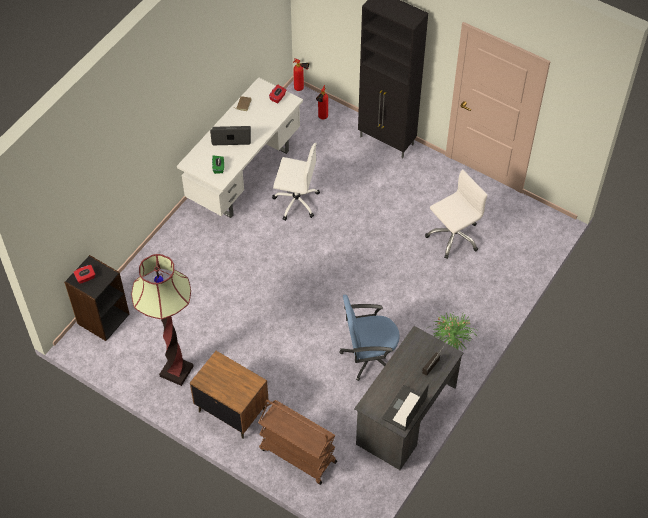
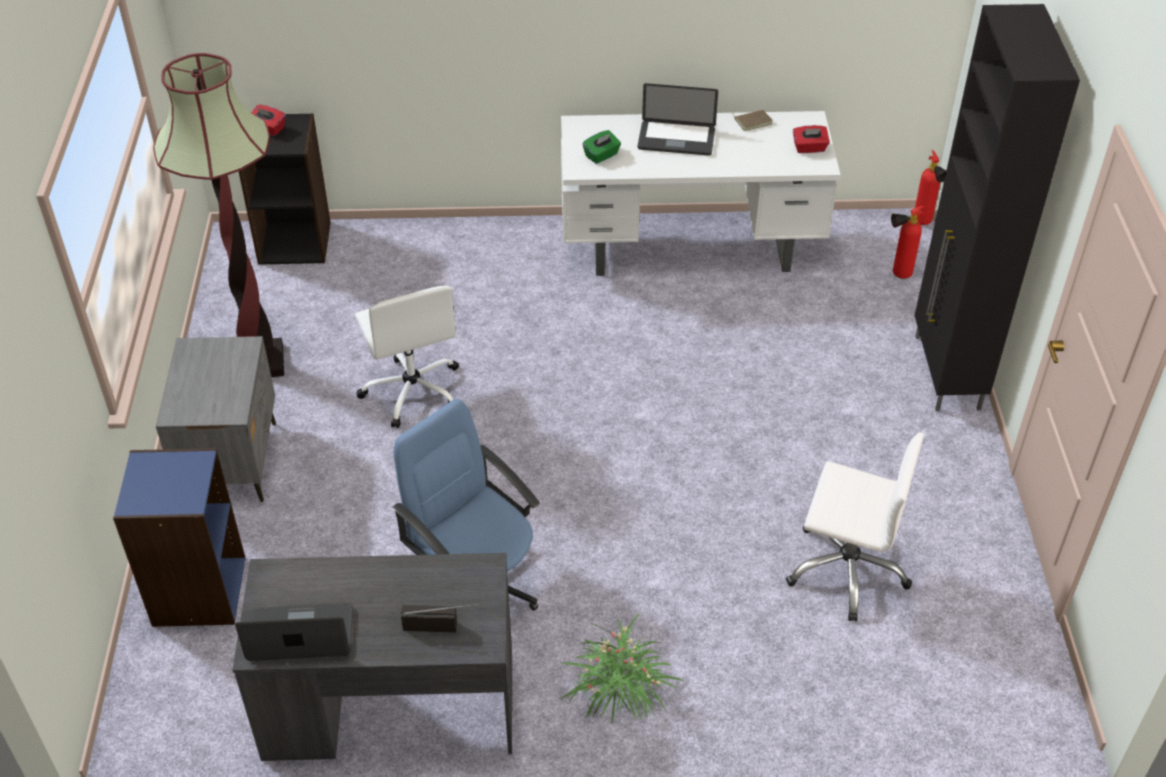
camera: 55 degrees right, 10 degrees down
(231, 136) = (676, 139): laptop -> laptop turned 135 degrees clockwise
(232, 410) = (232, 461): brown nightstand -> grey nightstand
(295, 201) = (703, 328): white office chair -> white office chair (412, 390)
(297, 455) = (198, 591): brown cart -> blue bookcase

